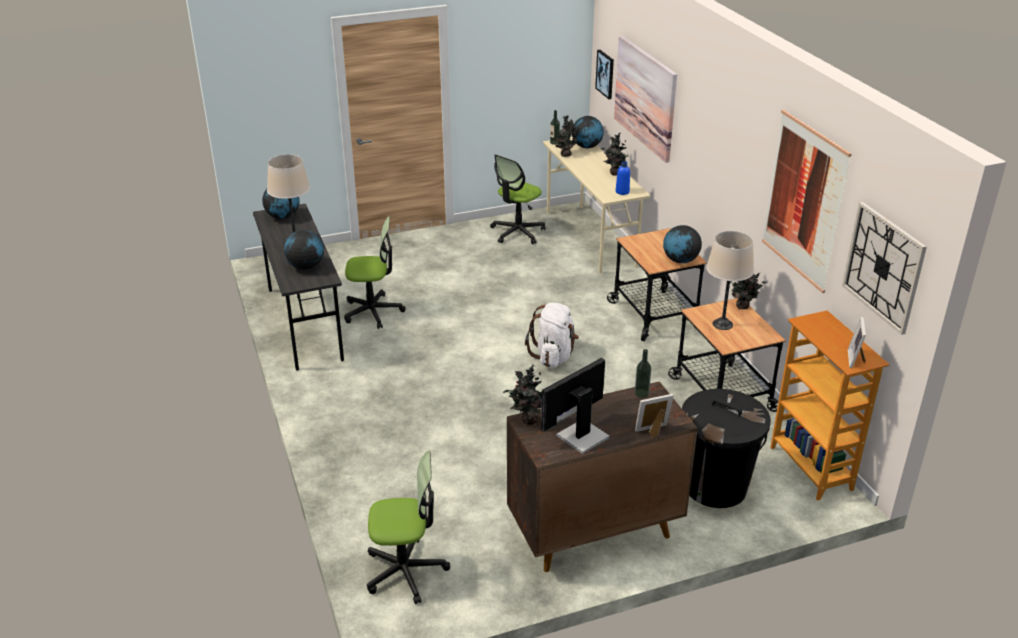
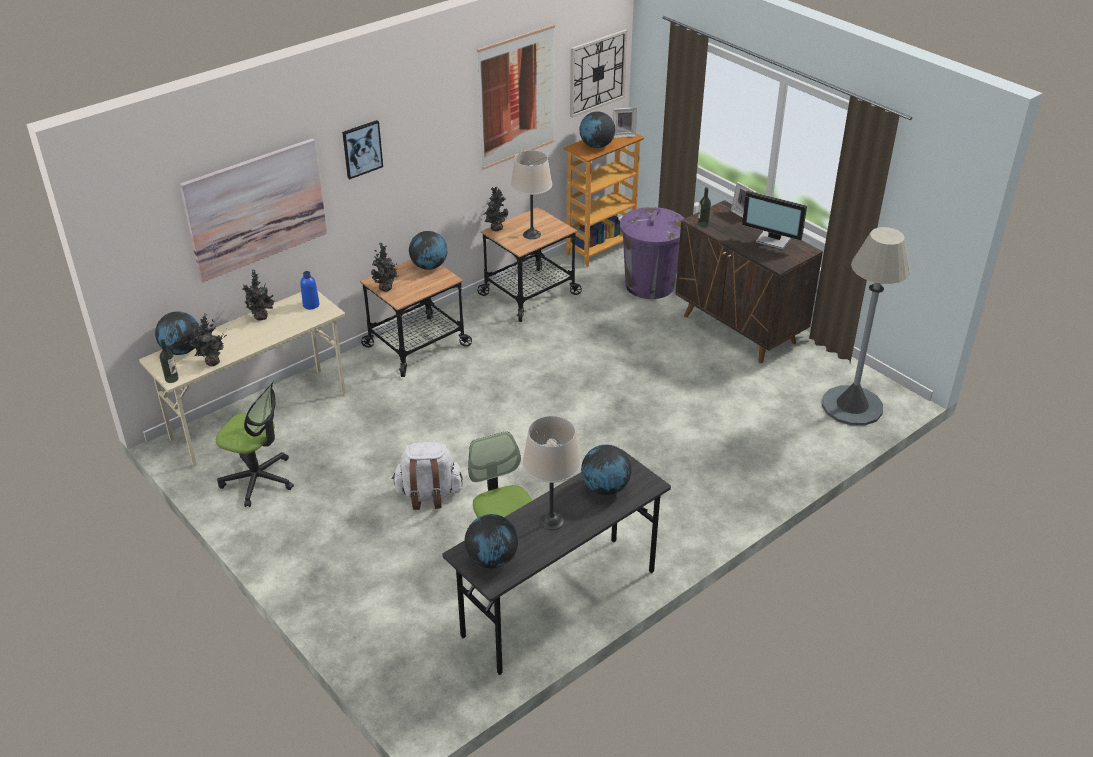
camera: 110 degrees left, 5 degrees up
(405, 571) = (851, 406): office chair -> grey floor lamp
(527, 420) = (776, 264): potted plant -> potted plant (386, 289)
(553, 356) = (522, 394): white backpack -> white backpack (428, 495)
(605, 74) = (151, 256): picture -> picture (362, 149)
(715, 486) = (649, 285): black trash can -> purple trash can
(826, 333) = (596, 146): none -> globe

